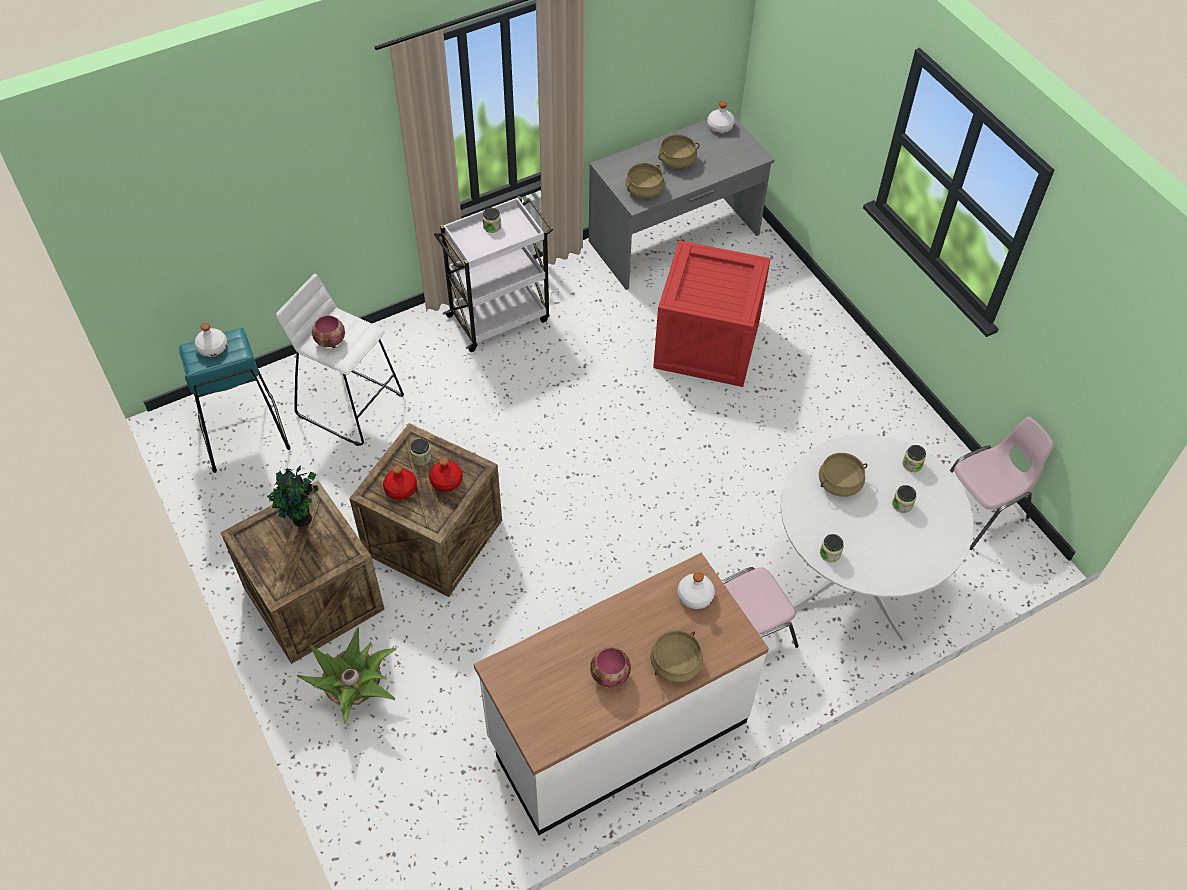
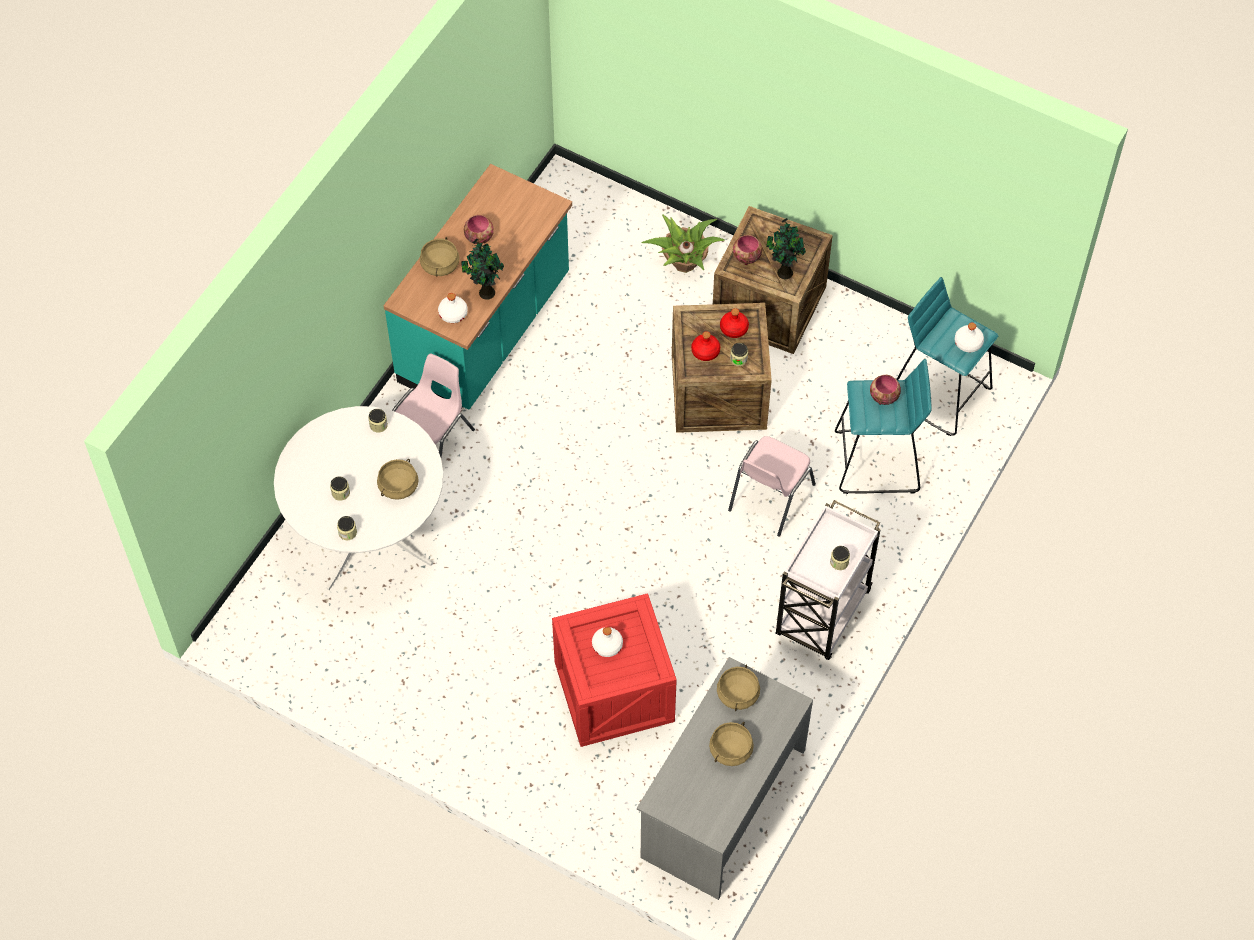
camera: 150 degrees right, 5 degrees up
(324, 557) = (746, 257): none -> bowl
(350, 404) = (877, 462): white stool -> turquoise stool
(617, 730) = (486, 331): white counter -> turquoise counter
(644, 602) = (485, 292): none -> potted plant
(719, 126) = (718, 823): white bottle -> white bottle (607, 645)
(981, 509) = (285, 649): pink chair -> pink chair (769, 498)

